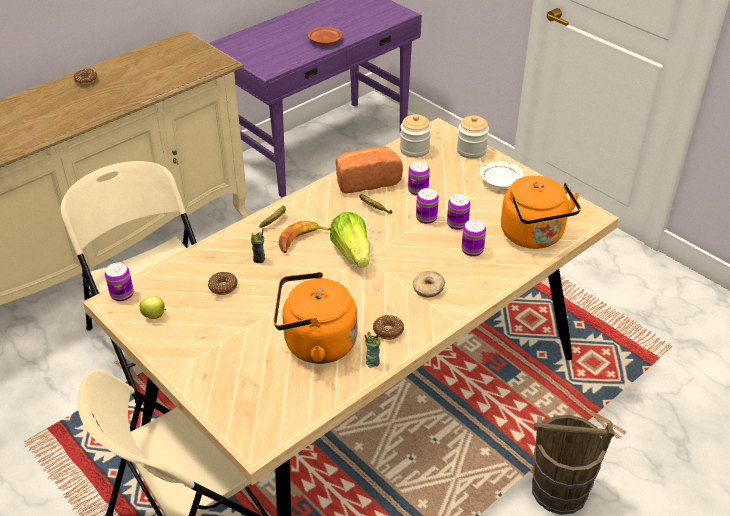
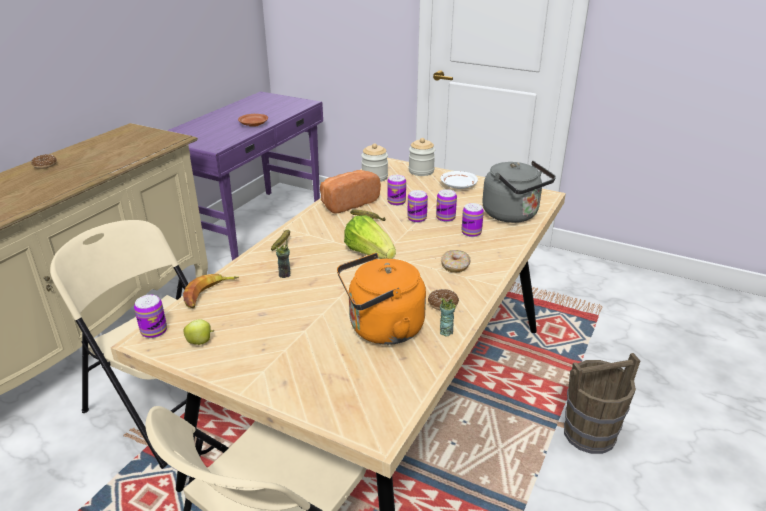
camera: 20 degrees left, 10 degrees down
(223, 287) = (261, 303): donut -> none
(302, 240) = (317, 253): banana -> banana (209, 294)
(534, 236) = (513, 215): orange kettle -> grey kettle

